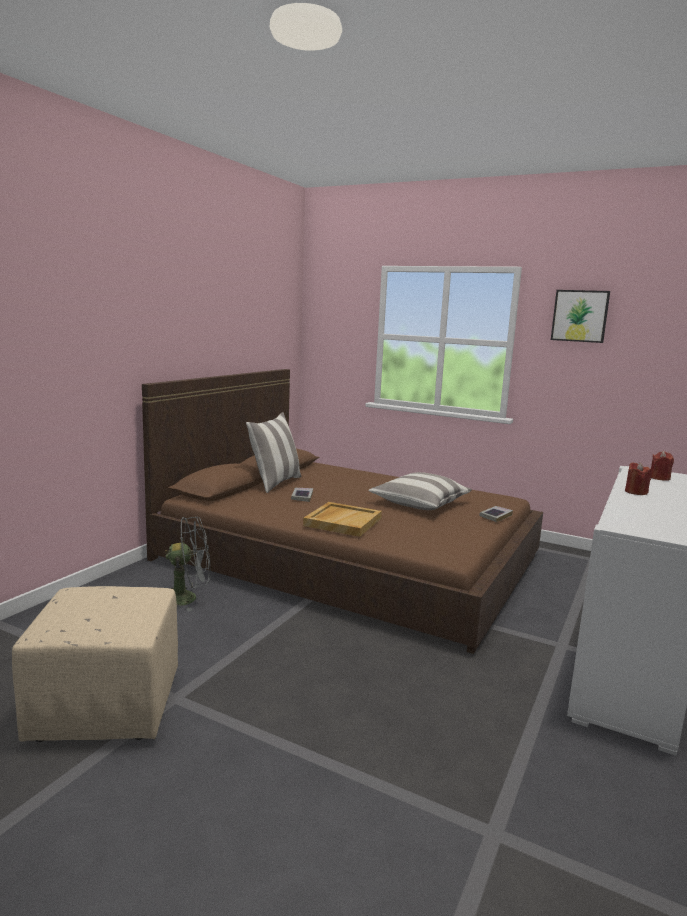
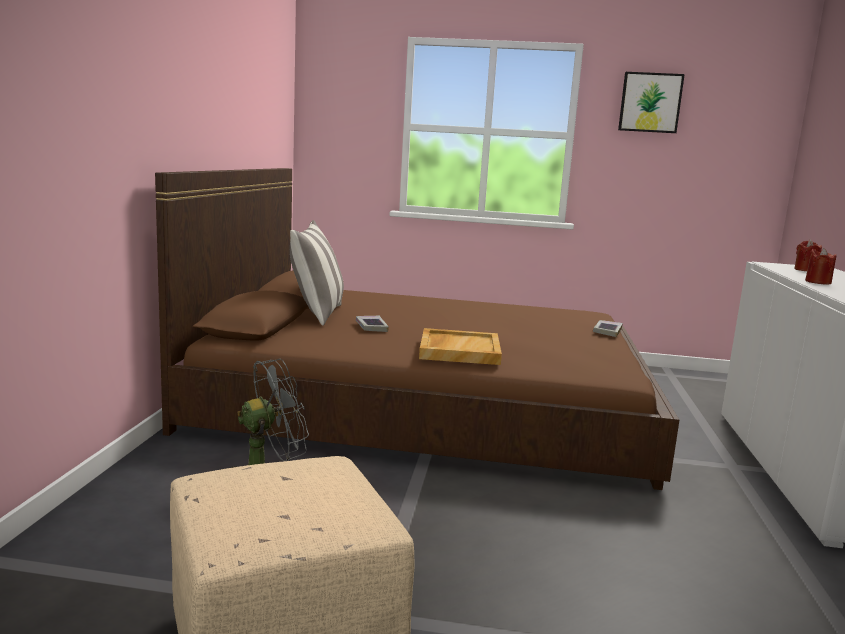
camera: 20 degrees left, 0 degrees up
(419, 504) = (513, 325): pillow -> none

